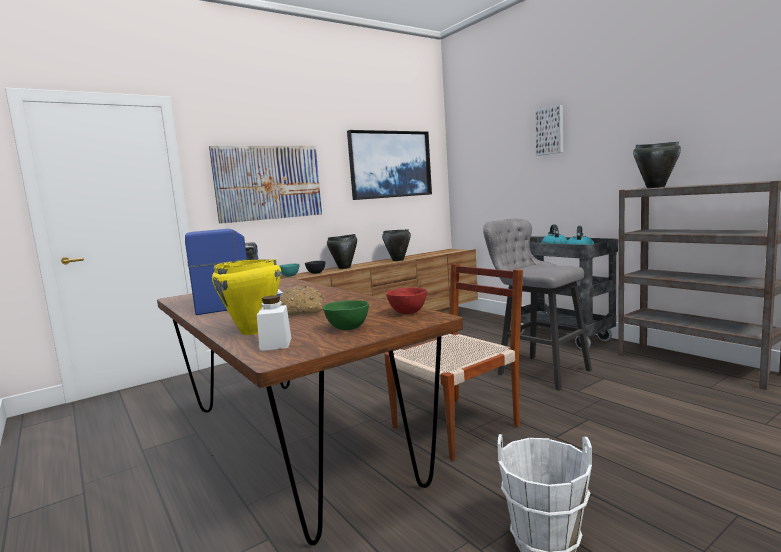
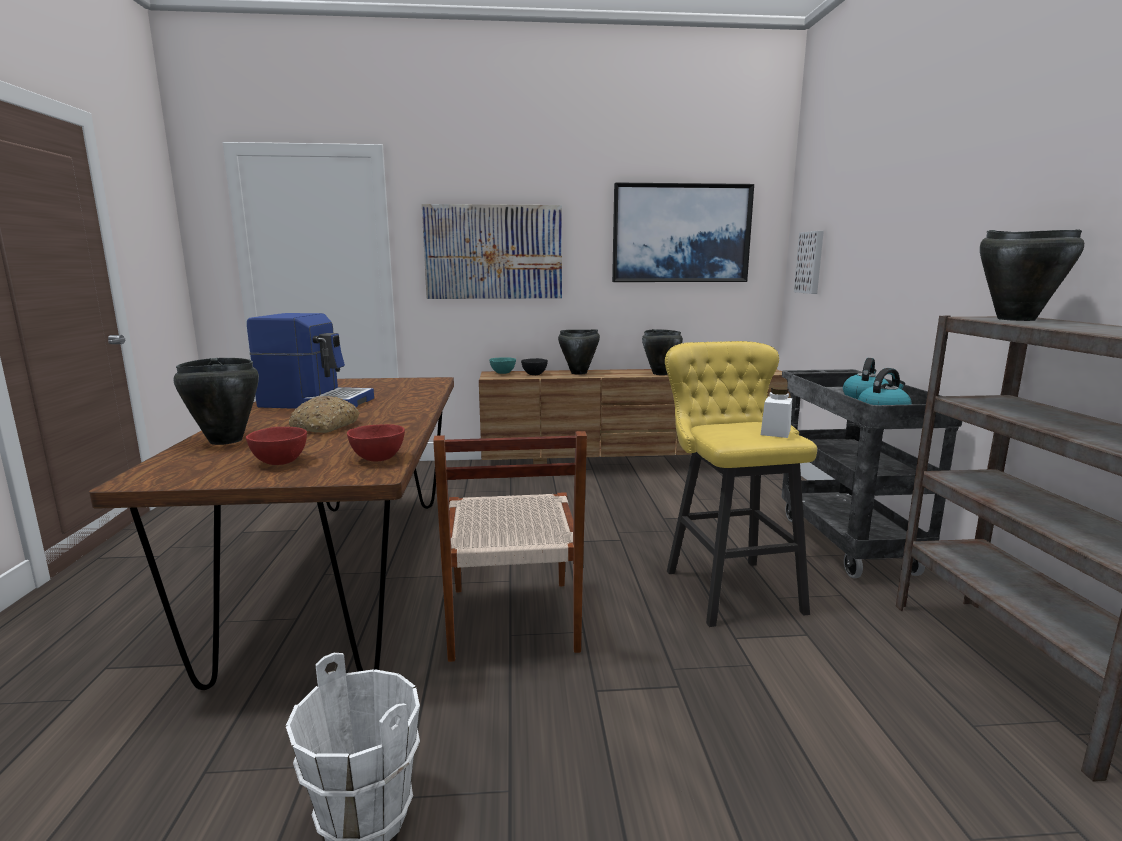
camera: 30 degrees right, 5 degrees up
(254, 331) = (225, 441): yellow cooking pot -> black cooking pot
(276, 344) = (189, 462): white jar -> white jar (775, 432)
(347, 328) = (279, 462): green bowl -> red bowl
(458, 426) = (512, 622): chair -> chair turned 90 degrees clockwise
(534, 369) = (726, 583): grey stool -> yellow stool
(550, 131) = (911, 191): picture -> picture (811, 262)

